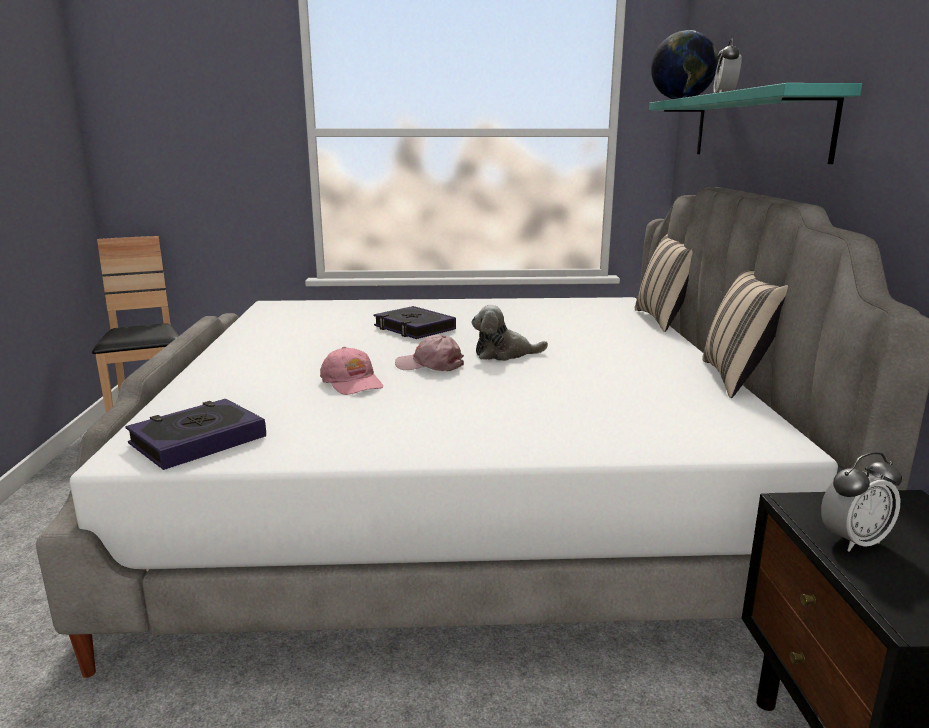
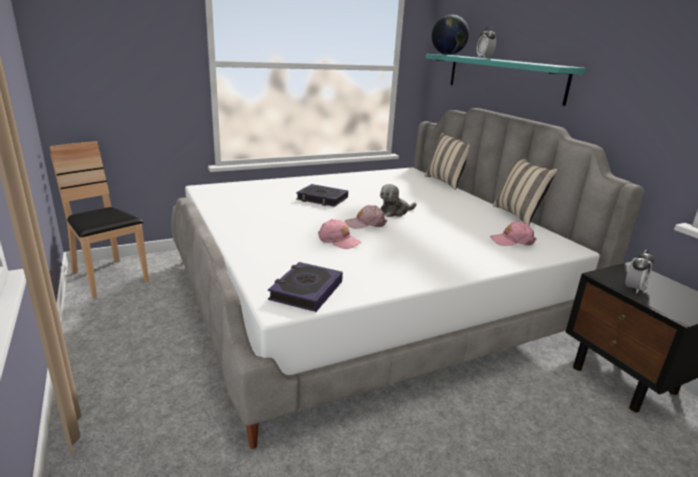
camera: 25 degrees left, 5 degrees up
(661, 416) = (512, 240): none -> pink cap

